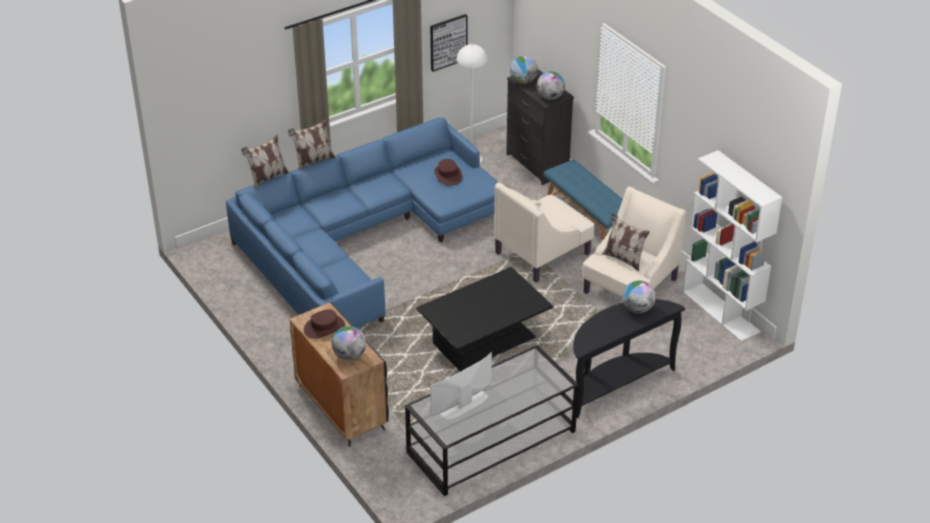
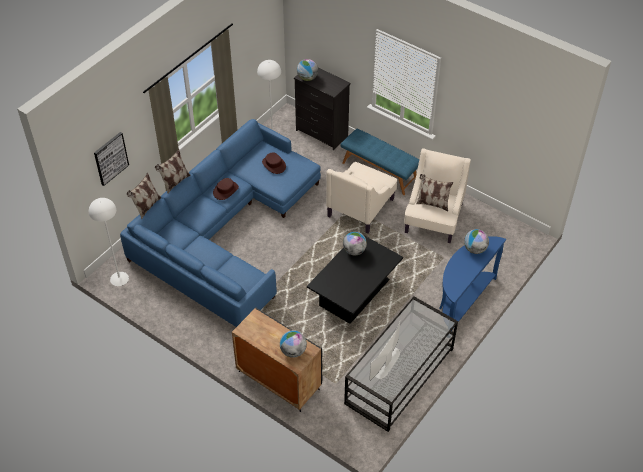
camera: 20 degrees left, 10 degrees up
(213, 258) = (119, 278): none -> white floor lamp
(324, 327) = (262, 331): brown hat -> brown hat (225, 190)
(448, 42) = (245, 61): picture -> picture (110, 158)
(550, 97) = (333, 87): globe -> globe (354, 251)
(616, 384) = (462, 302): black console table -> blue console table
(721, 312) = (504, 222): white bookcase -> none

